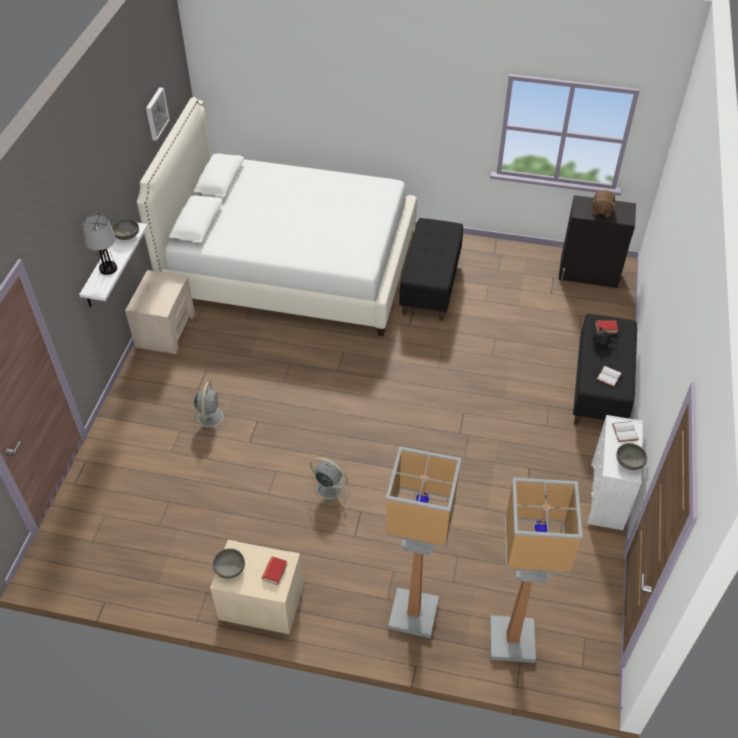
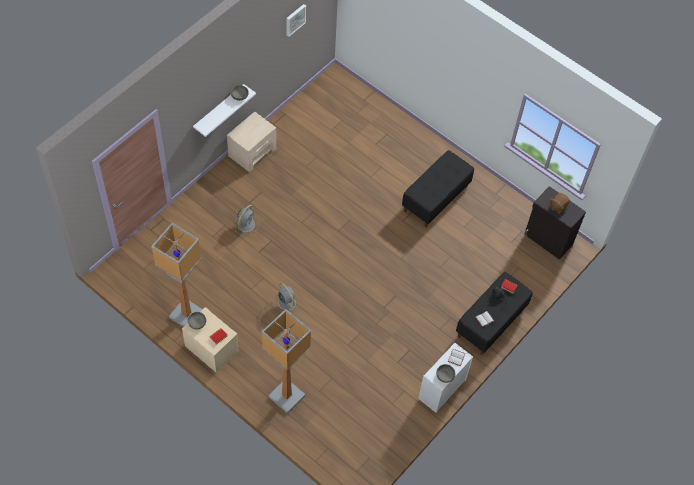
camera: 25 degrees right, 10 degrees up
(108, 269) = (217, 115): table lamp -> none
(291, 265) = (356, 140): white bed -> none
(512, 639) = (330, 437): floor lamp -> floor lamp (187, 315)

